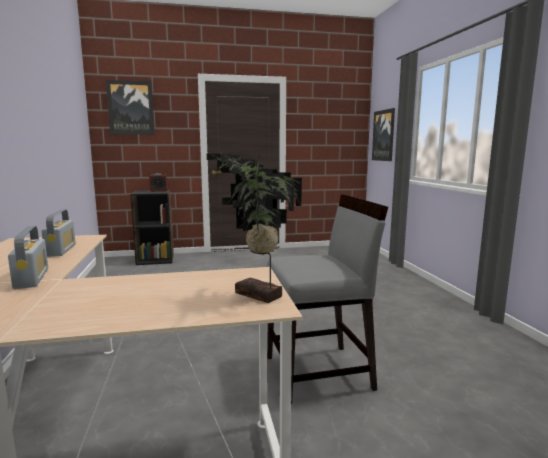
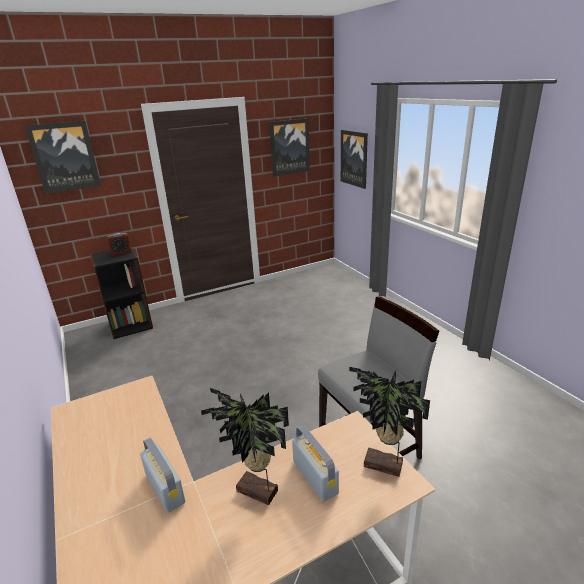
camera: 15 degrees left, 15 degrees up
(61, 250) = (138, 423): radio -> radio (315, 477)
(107, 291) = (256, 493): none -> potted plant
(324, 125) = (289, 147): none -> picture

